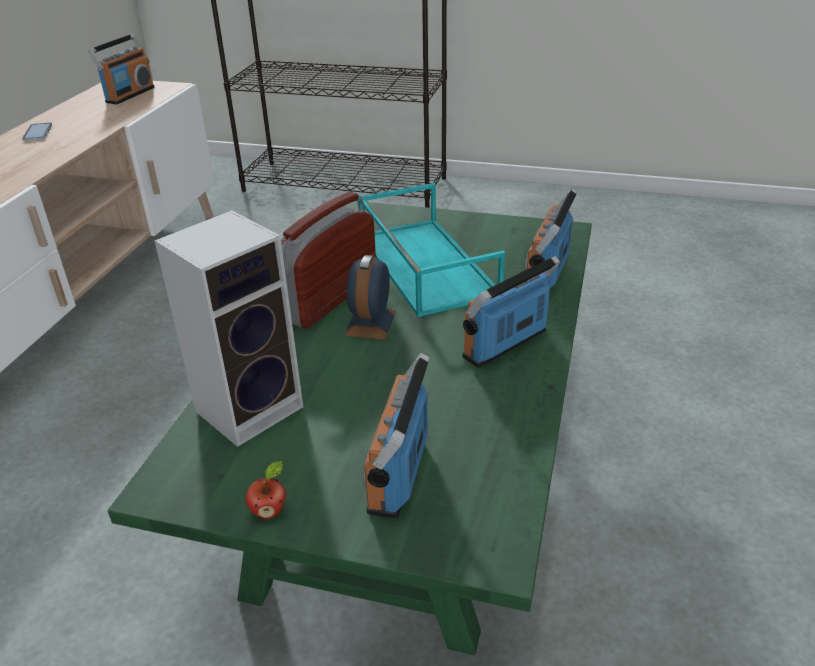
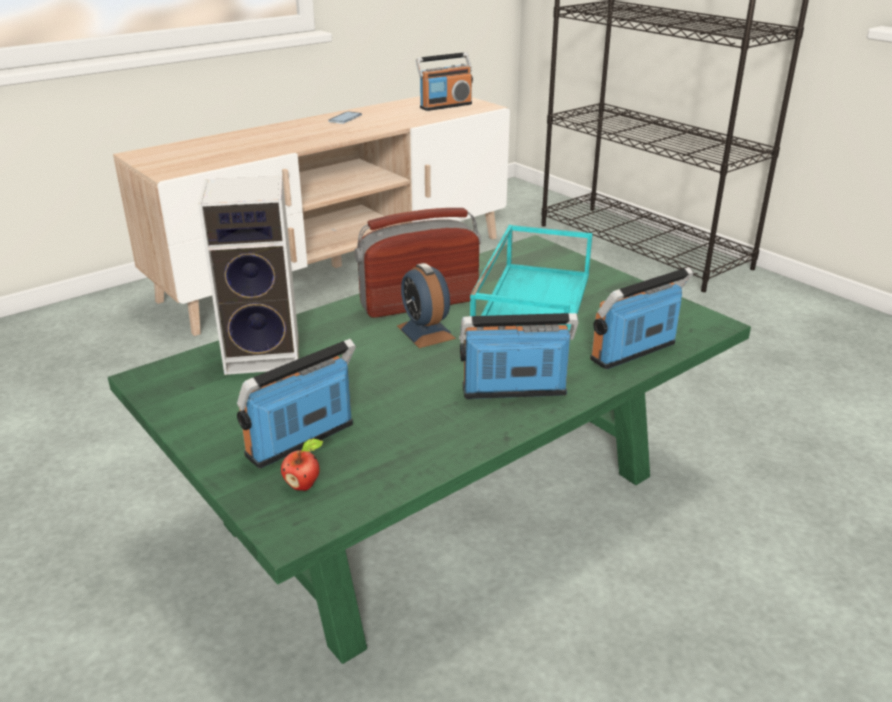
camera: 35 degrees right, 5 degrees down
(270, 511) = (190, 423): apple -> apple (304, 485)
(370, 323) = (425, 332): alarm clock -> alarm clock turned 75 degrees counterclockwise

